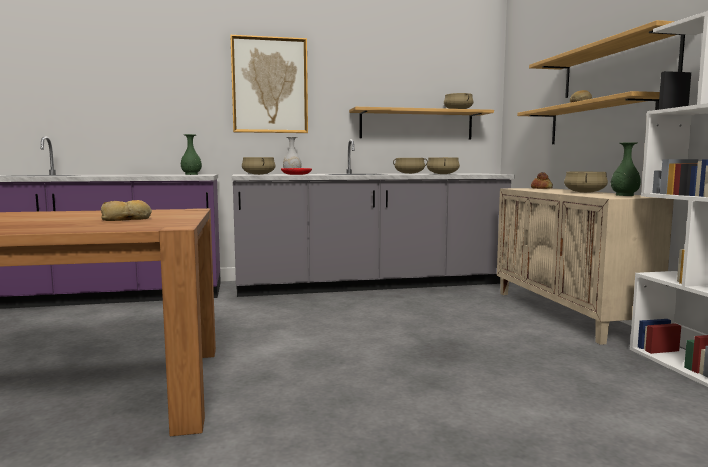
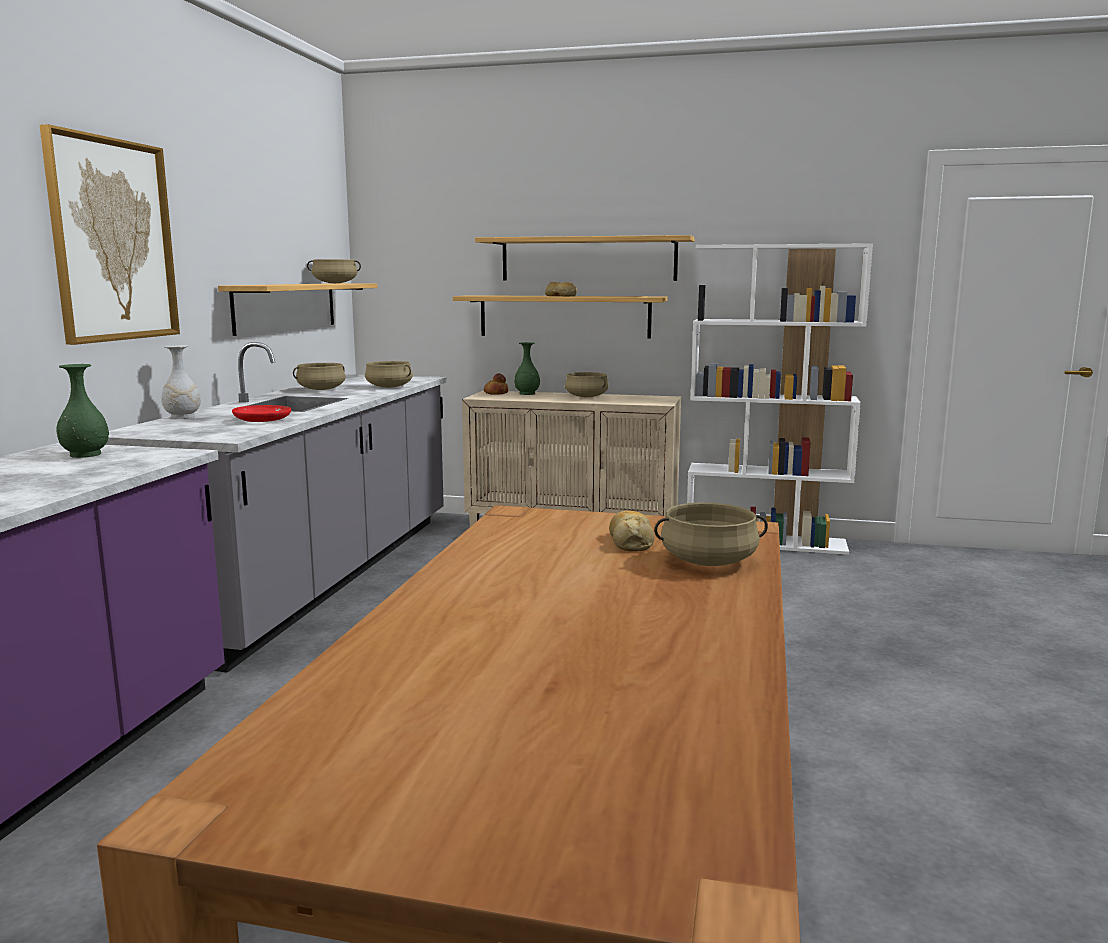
camera: 65 degrees left, 5 degrees up
(258, 174) = (197, 430): beige cooking pot -> beige cooking pot (708, 561)
(624, 195) = (640, 397): green vase -> green vase (527, 394)

